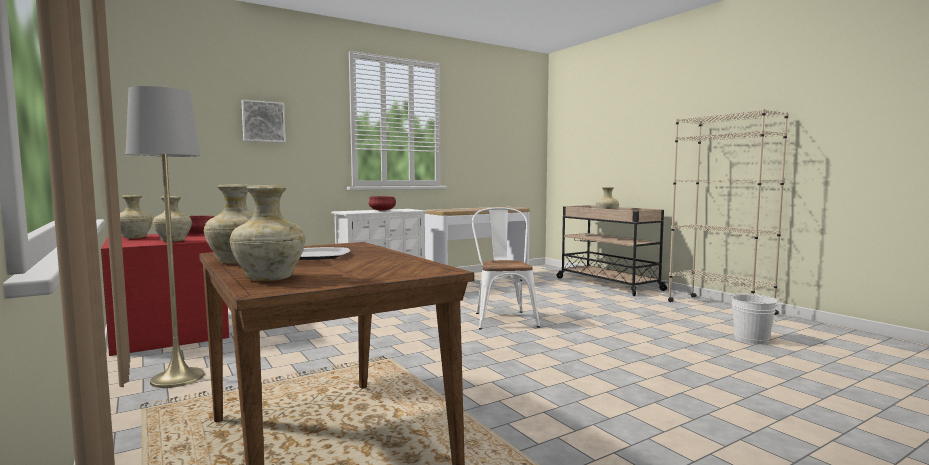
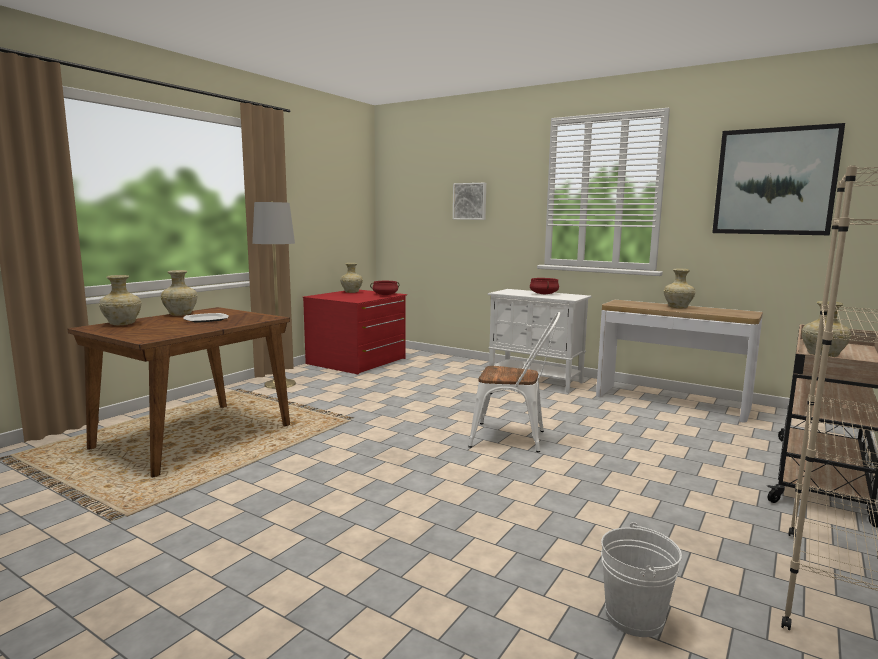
camera: 65 degrees right, 5 degrees up
(174, 241) = (343, 298): beige vase -> beige vase (678, 307)
(499, 124) = (774, 181): none -> picture
(503, 318) = (515, 438): white chair -> white chair turned 45 degrees clockwise

